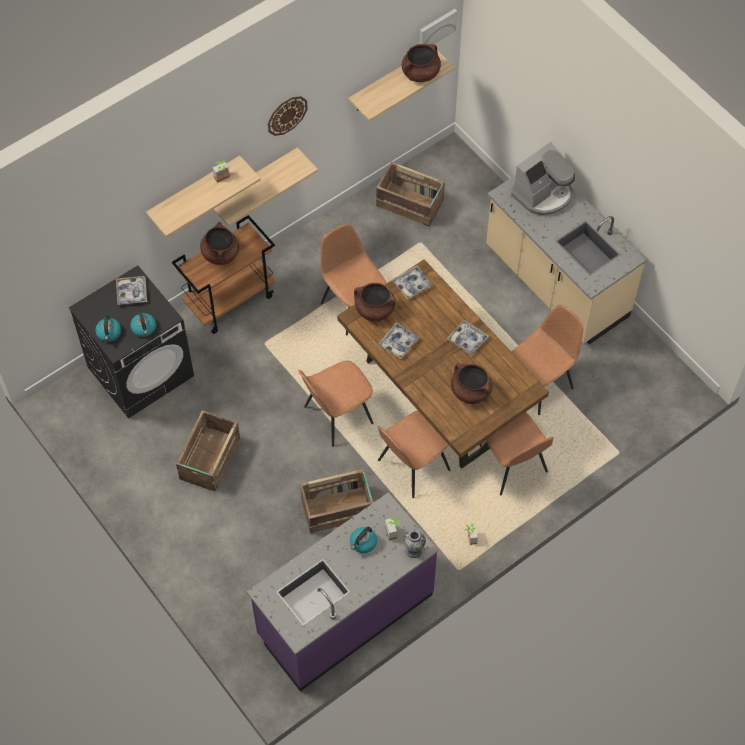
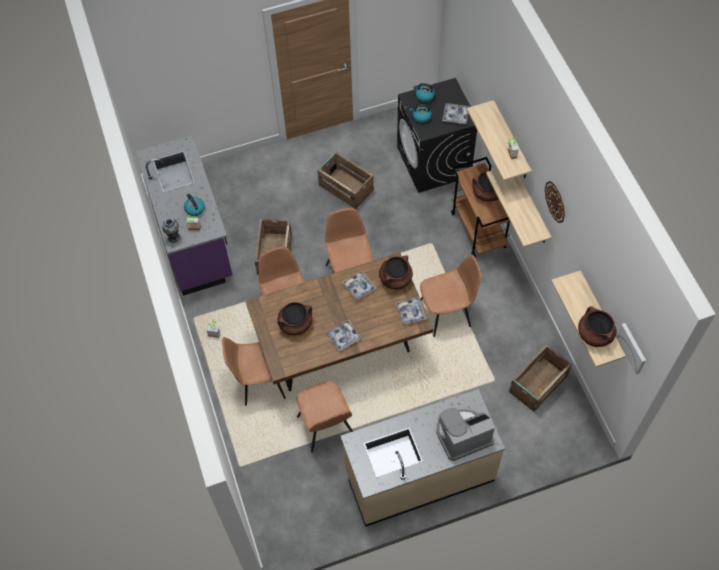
camera: 110 degrees right, 0 degrees up
(543, 194) = (462, 435): coffee machine -> coffee machine turned 90 degrees clockwise

